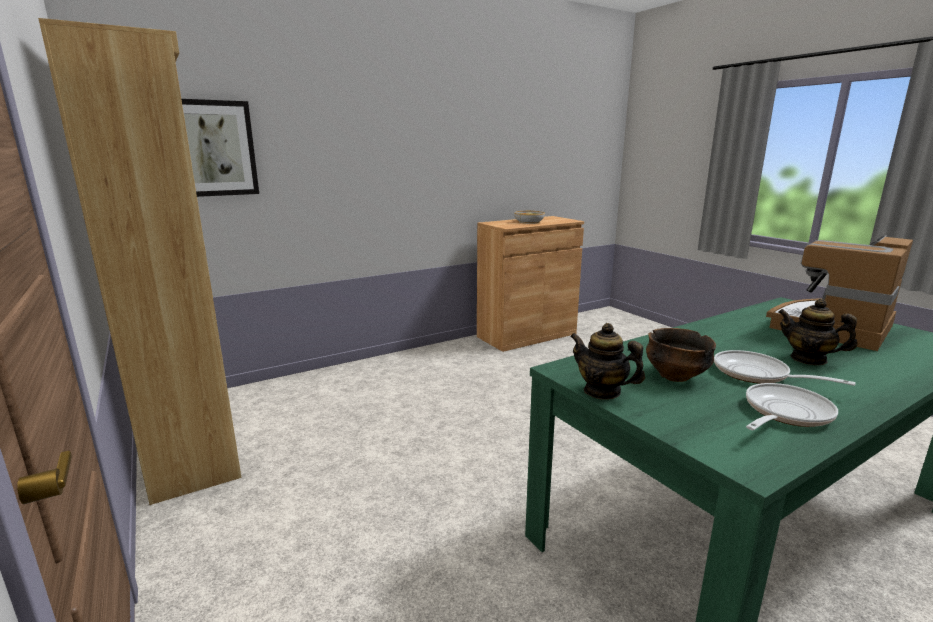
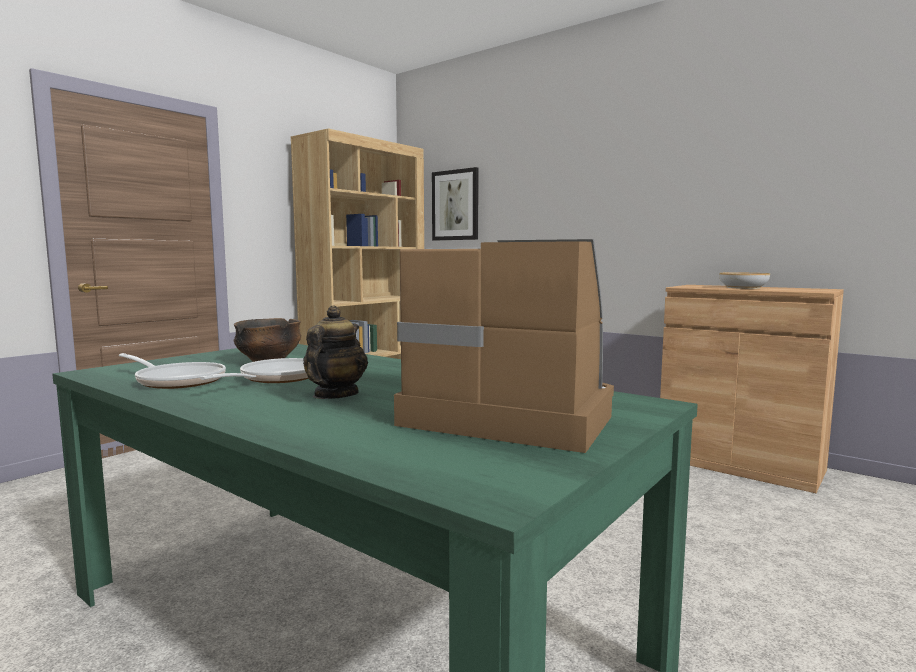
camera: 70 degrees right, 10 degrees down
(602, 391) = (233, 351): teapot -> none

